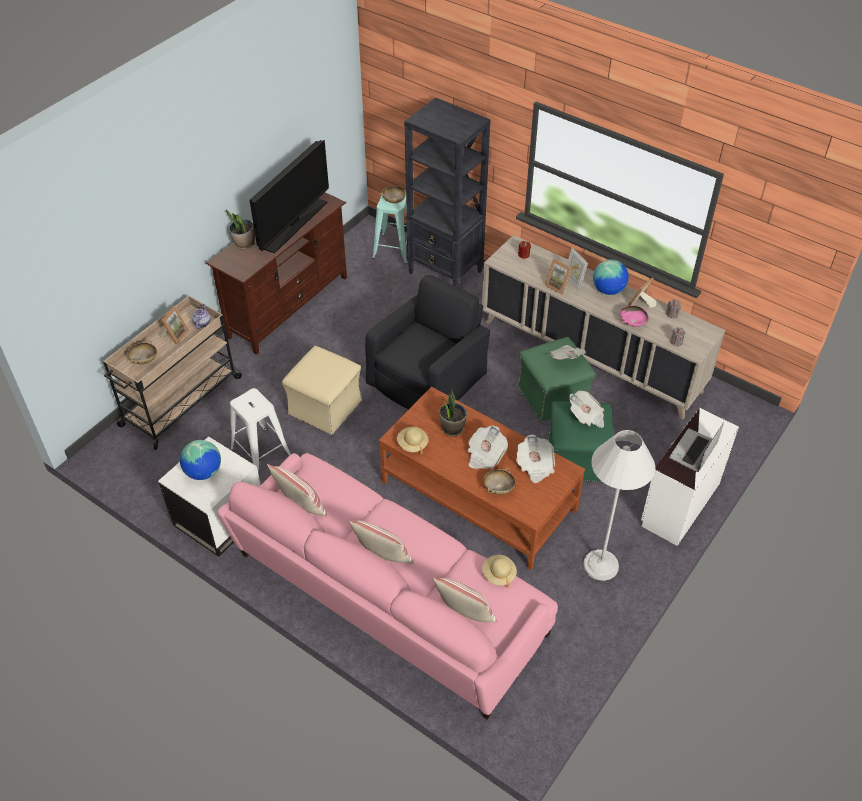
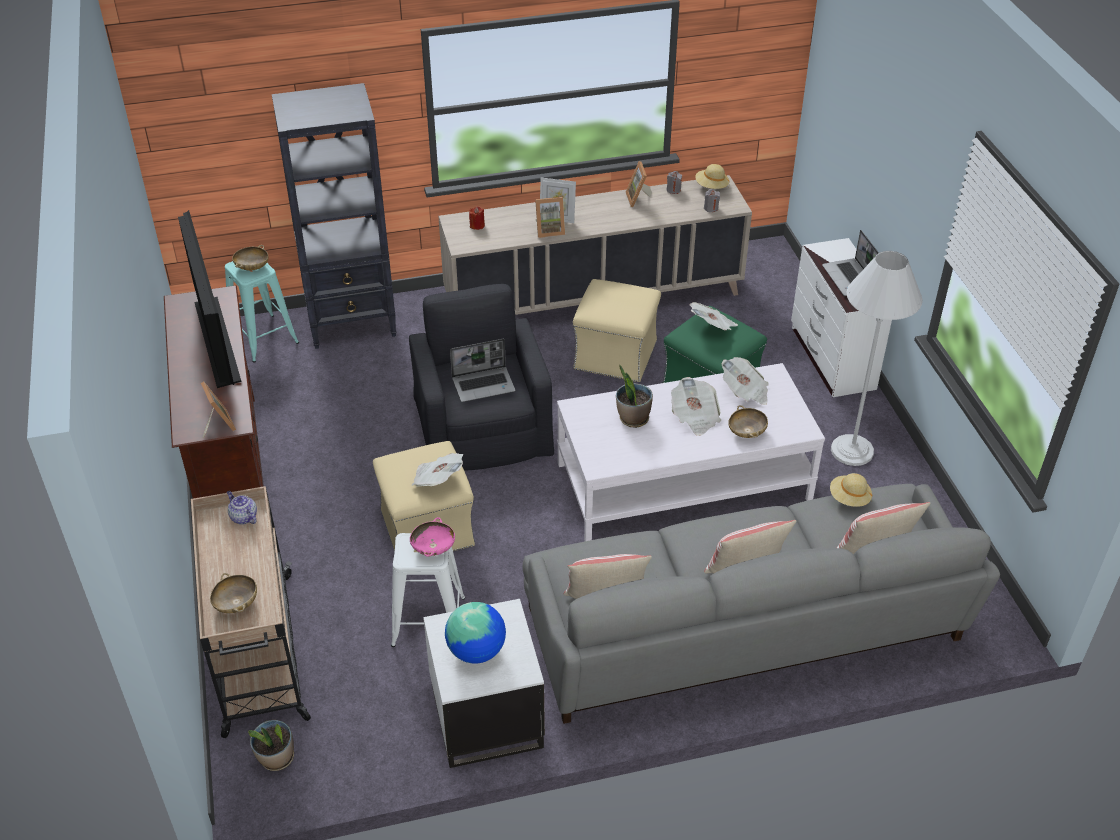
camera: 50 degrees left, 5 degrees down
(175, 335) = (231, 552): picture frame -> picture frame (218, 424)
(244, 244) = (188, 397): potted plant -> potted plant (276, 758)
(387, 596) = (743, 628): pink sofa -> grey sofa
(412, 444) = (622, 459): beige hat -> beige hat (711, 186)
(419, 350) = (484, 385): none -> laptop
(477, 495) = (682, 482): brown coffee table -> white coffee table
(553, 397) = (616, 355): green ottoman -> beige ottoman
(566, 359) = (624, 295): newspaper -> newspaper (437, 480)
(608, 290) = (596, 205): globe -> none
(632, 322) = (655, 217): pink bowl -> pink bowl (433, 548)

